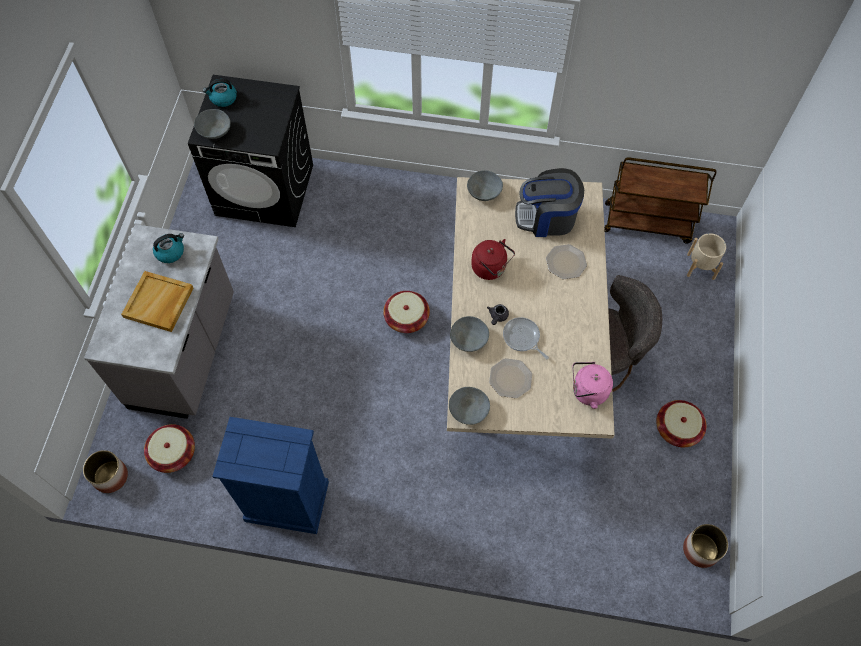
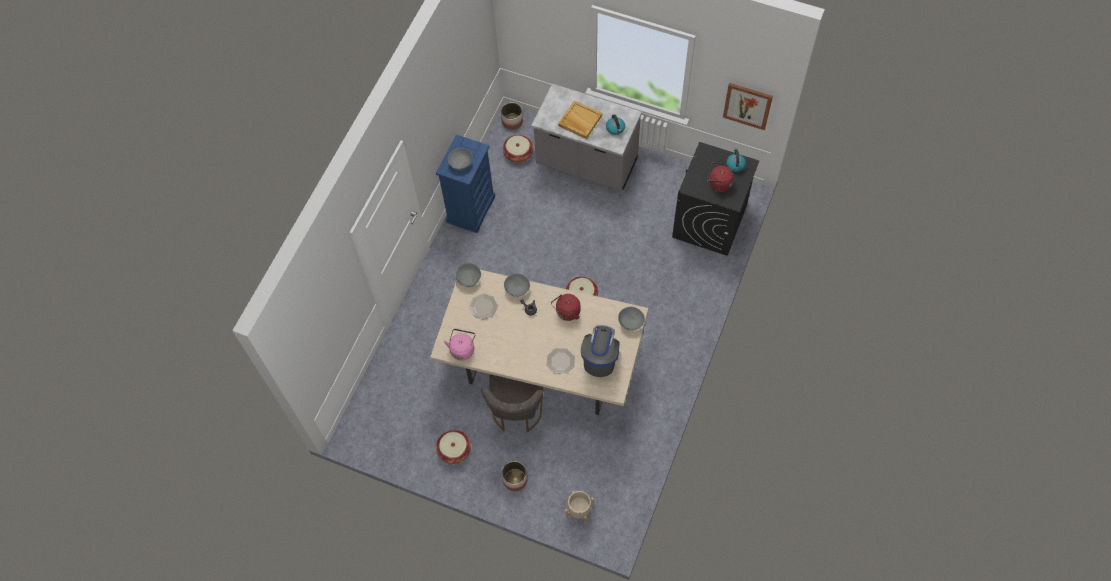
camera: 105 degrees right, 0 degrees up
(144, 59) = (747, 105): none -> picture
(214, 131) = (706, 157): grey bowl -> grey bowl (460, 163)
(257, 113) = (718, 184): none -> red kettle
(522, 338) = (510, 320): frying pan -> none
(648, 222) = (627, 483): brown cart -> none
(700, 550) = (370, 437): planter -> planter (515, 479)

